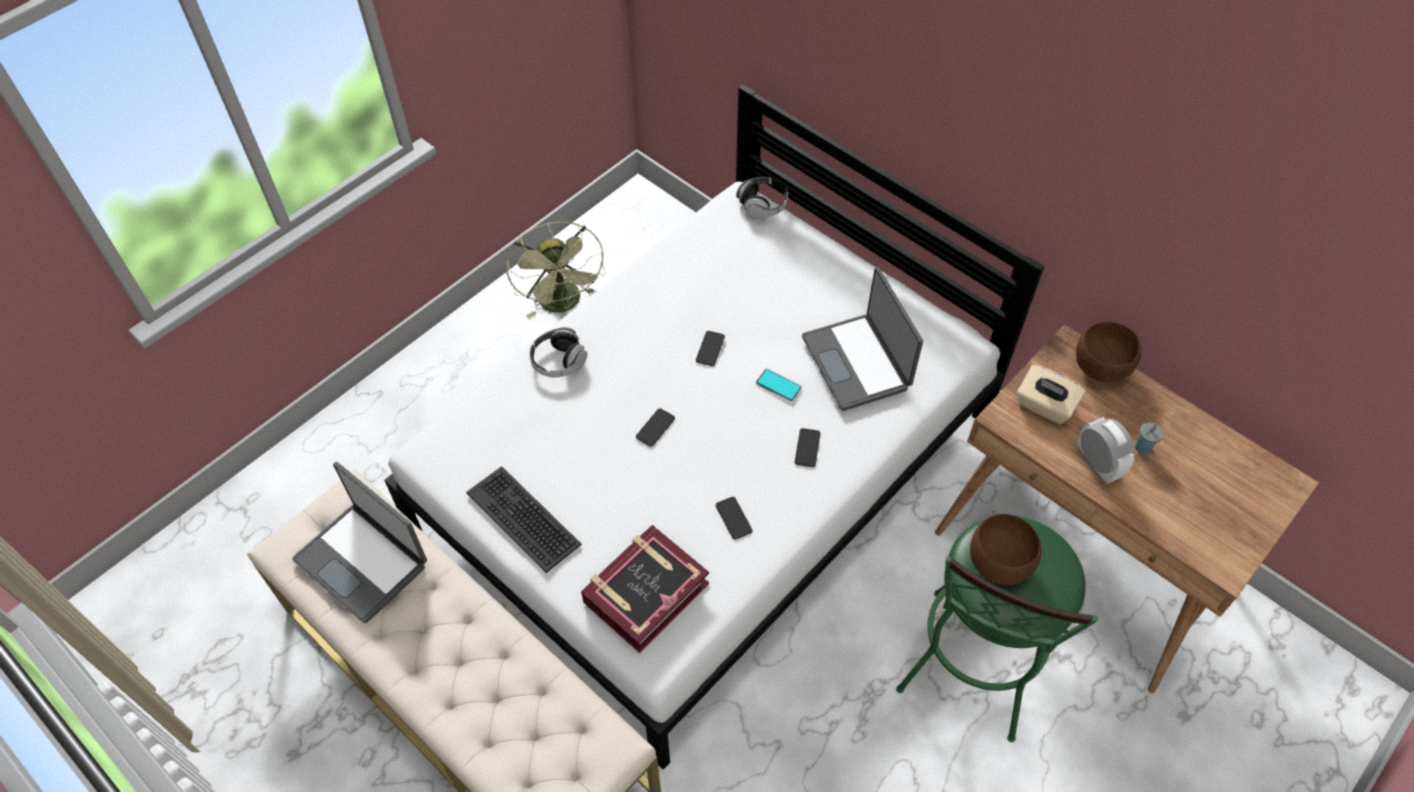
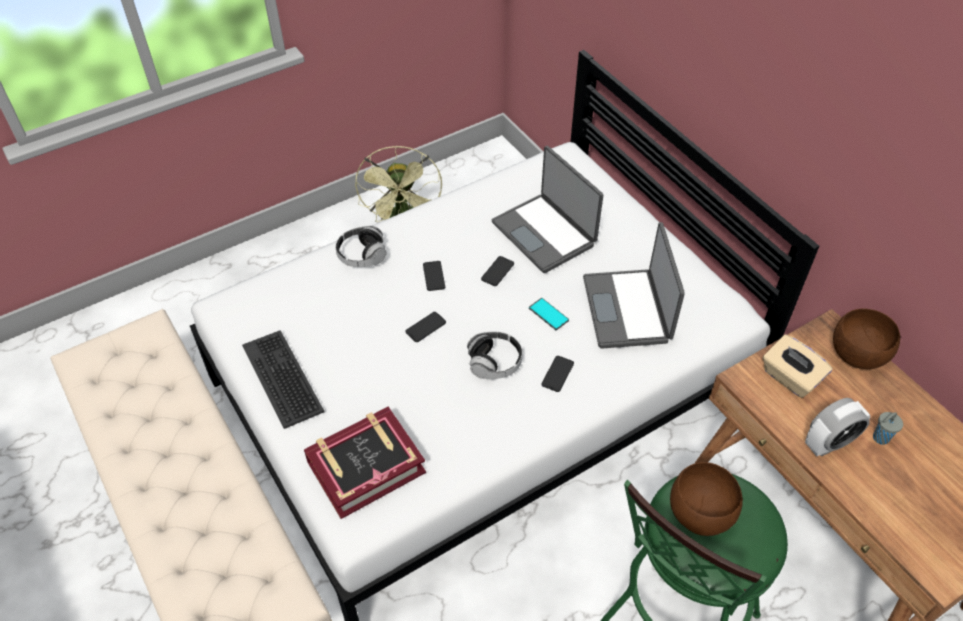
camera: 15 degrees right, 5 degrees down
(363, 561) = (138, 384): laptop -> laptop (545, 233)
(733, 518) = (469, 420): phone -> phone (434, 276)
(762, 205) = (585, 164): headphones -> headphones (494, 363)
(1097, 464) = (828, 443): alarm clock -> alarm clock turned 75 degrees clockwise

